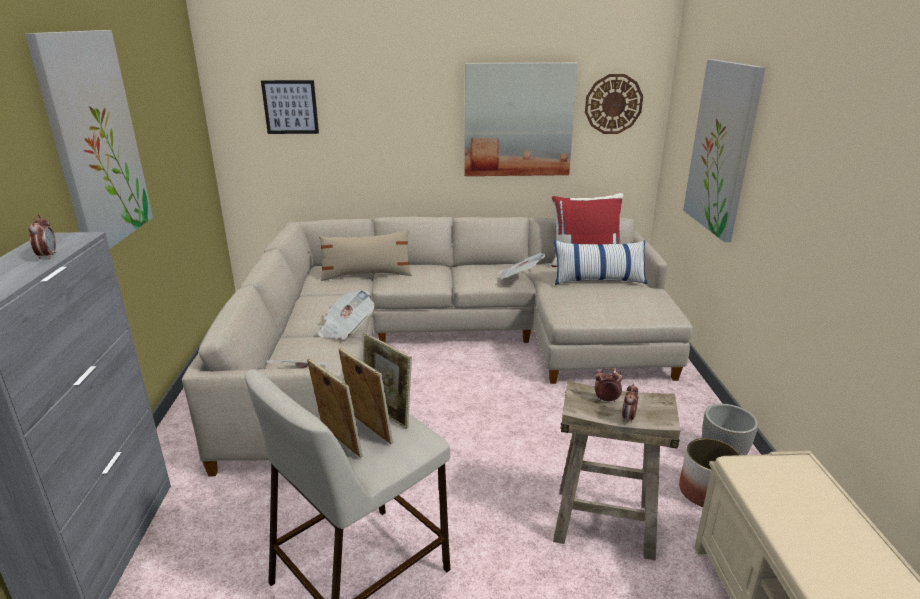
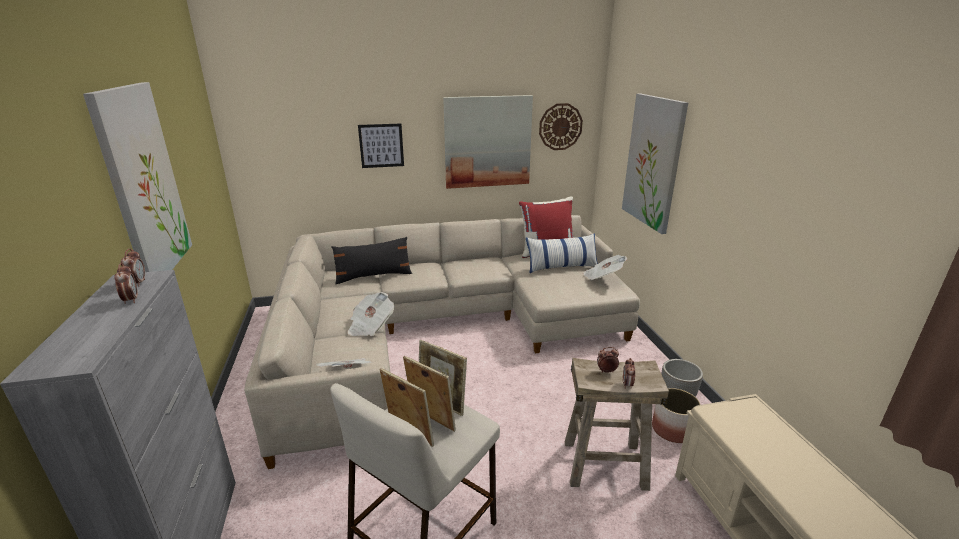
camera: 10 degrees left, 0 degrees up
(62, 241) = (138, 283): none -> alarm clock
(290, 107) = (296, 137): picture -> picture (381, 145)
(366, 275) = (373, 276): beige pillow -> black pillow
(519, 278) = (499, 269): newspaper -> newspaper (603, 277)

